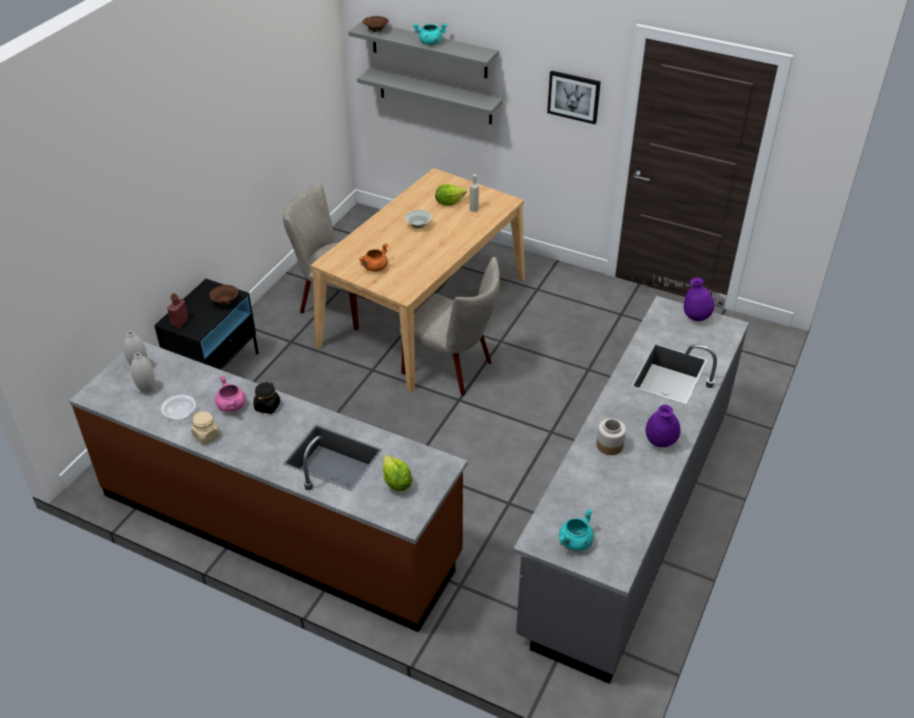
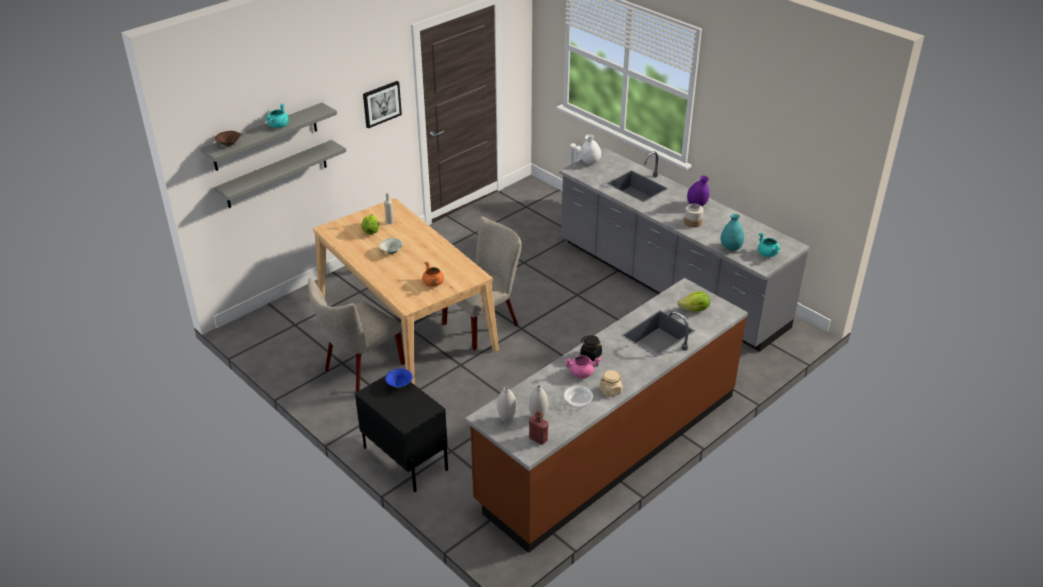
camera: 70 degrees left, 5 degrees down
(180, 322) = (411, 416): red bottle -> red bottle (538, 439)
(225, 302) = (399, 385): brown bowl -> blue bowl
(567, 497) = (731, 248): none -> turquoise vase
(696, 317) = (590, 162): purple vase -> white vase

